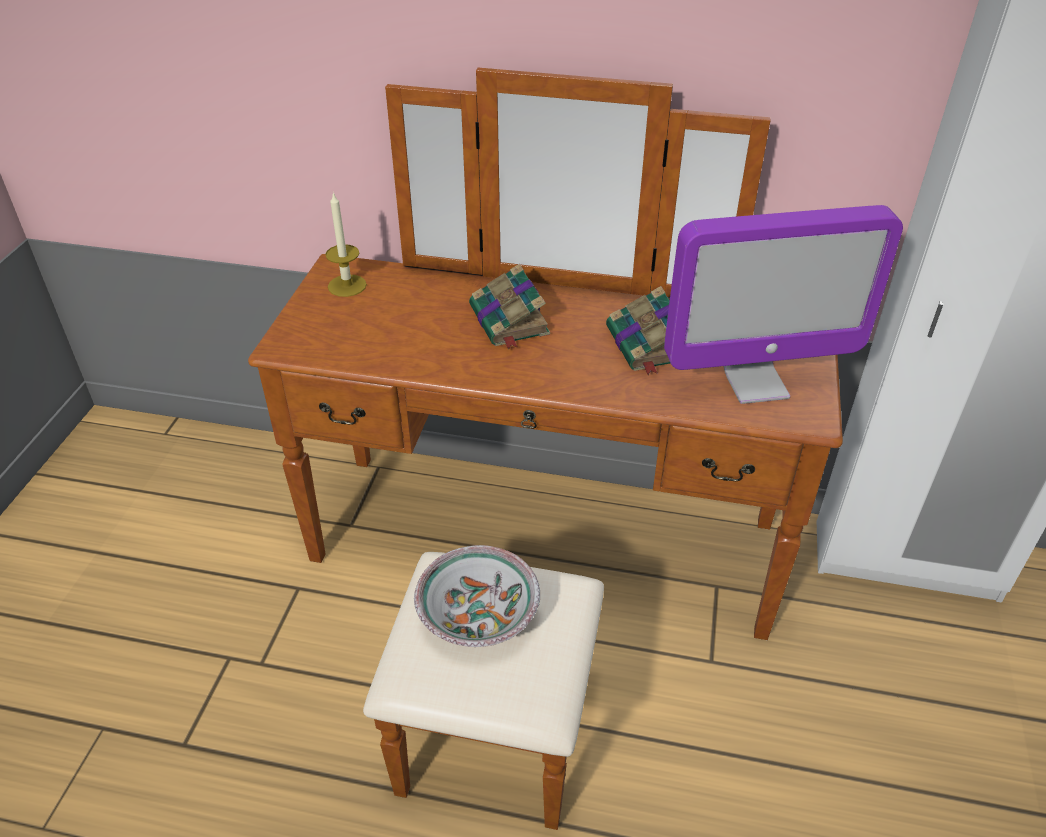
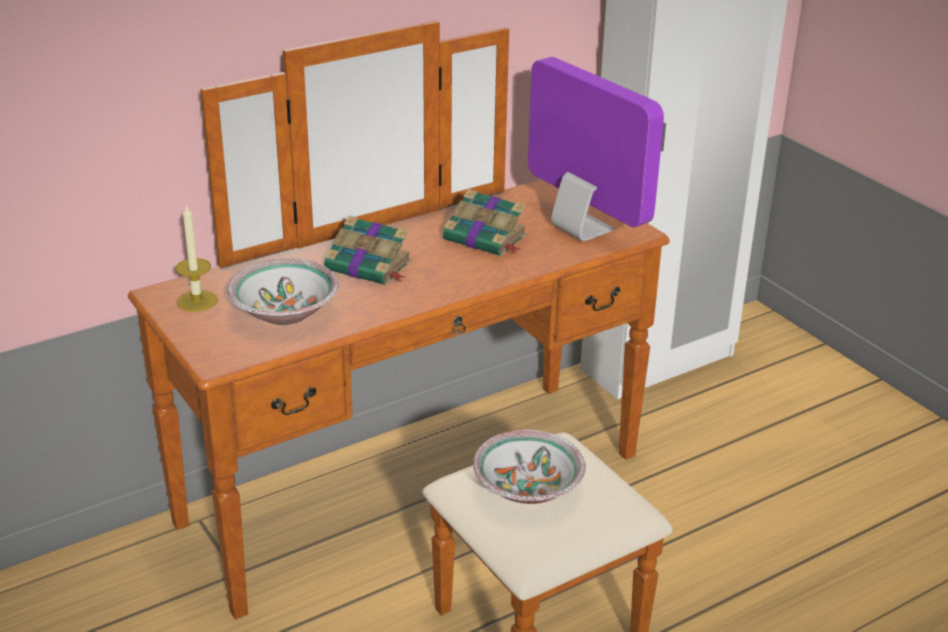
camera: 45 degrees left, 10 degrees down
(389, 328) = (285, 311): none -> bowl
(755, 383) = (582, 229): monitor -> monitor turned 75 degrees counterclockwise

